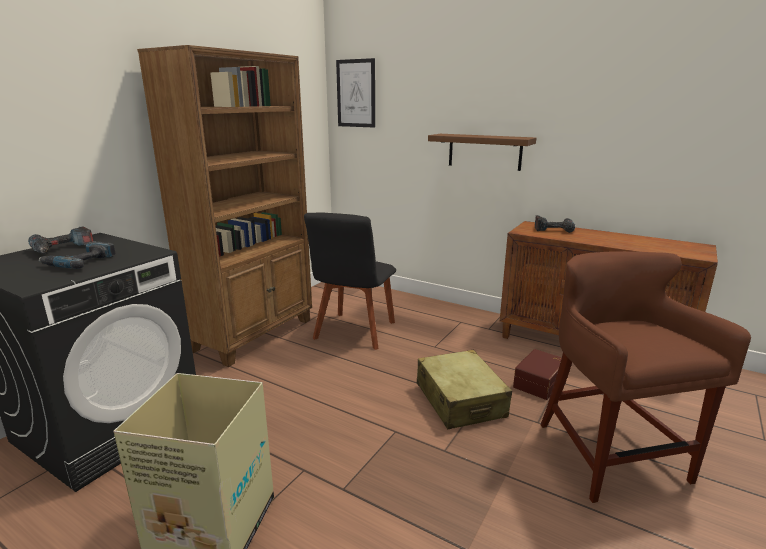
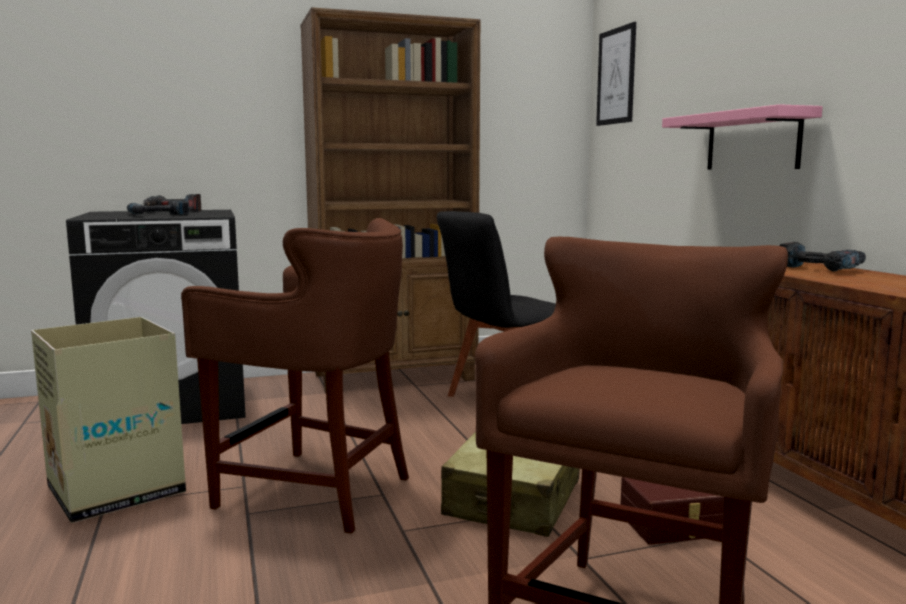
camera: 40 degrees right, 10 degrees down
(353, 449) = (314, 490): none -> brown stool
(484, 151) = (752, 141): brown shelf -> pink shelf

